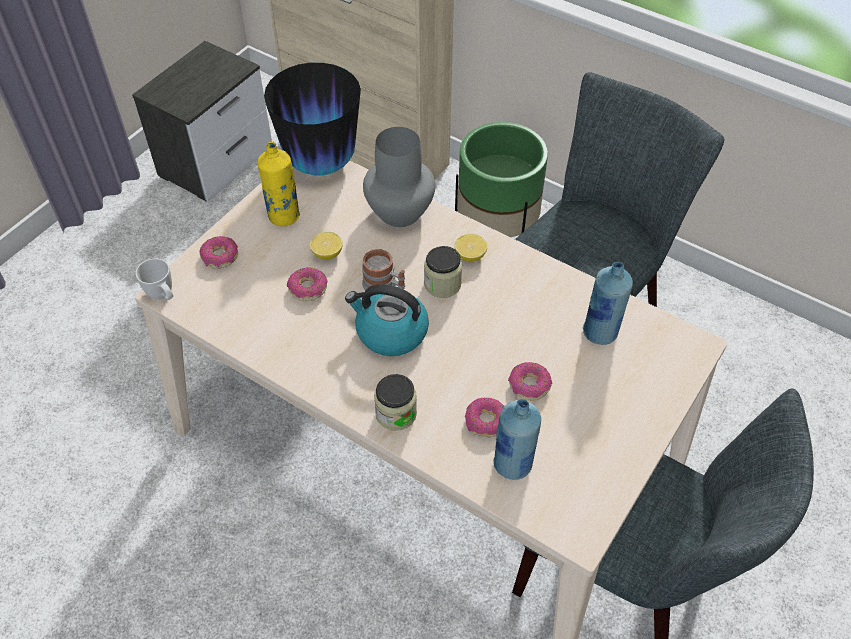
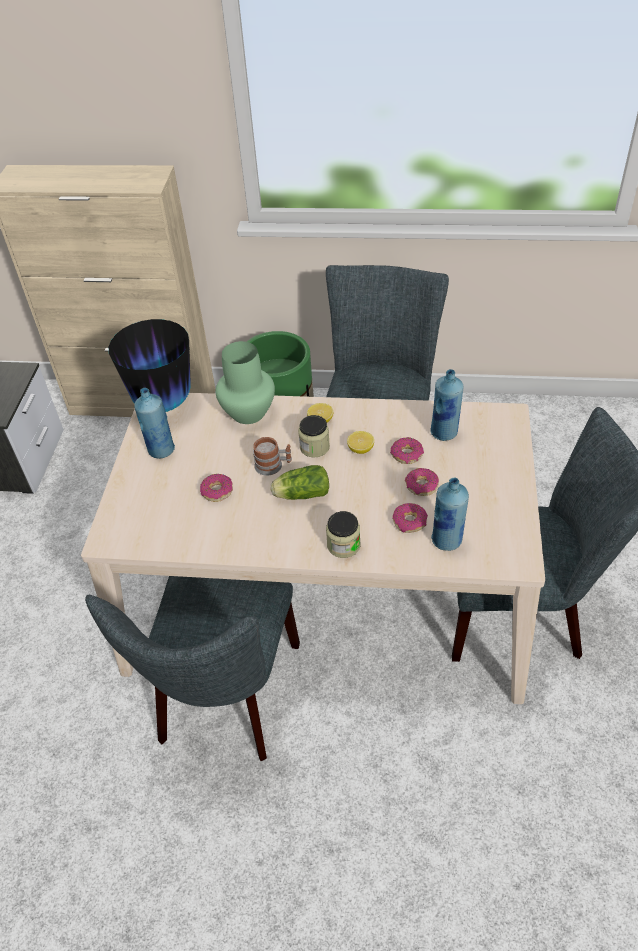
camera: 25 degrees left, 5 degrees down
(163, 296) = (105, 545): white mug -> none
(220, 257) = (131, 498): donut -> donut (407, 455)
(255, 509) = (226, 700): none -> grey chair
(283, 216) = (161, 450): yellow bottle -> blue bottle
(327, 254) = (214, 462): lemon -> lemon (360, 449)
(390, 332) = (300, 494): kettle -> lettuce
(400, 213) = (249, 413): grey vase -> green vase

